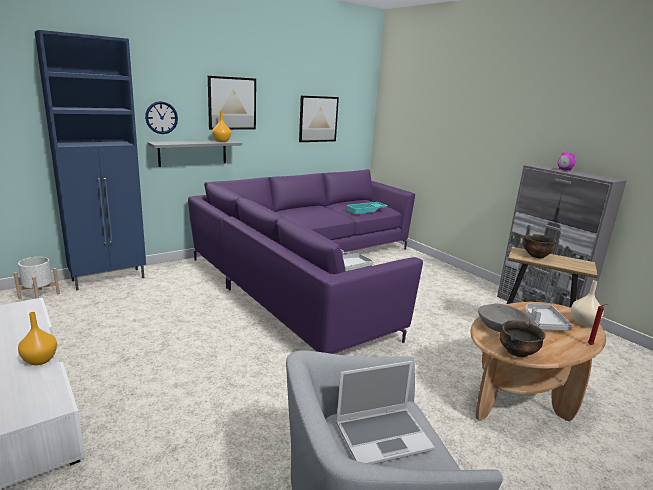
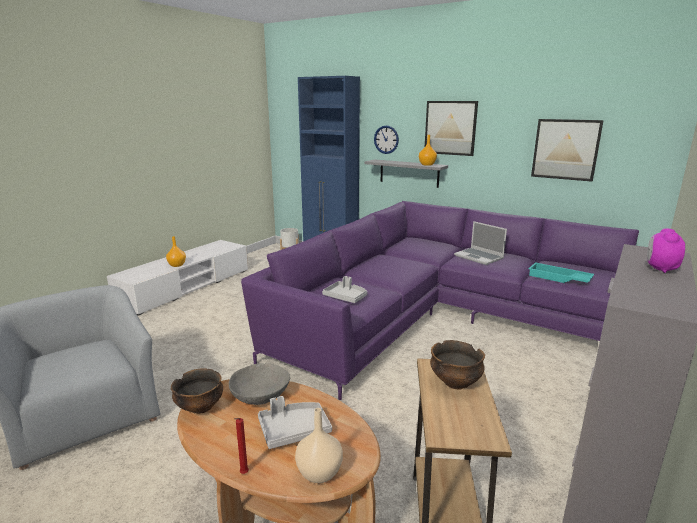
camera: 70 degrees right, 0 degrees up
(383, 436) = (80, 359): laptop -> laptop (479, 257)

